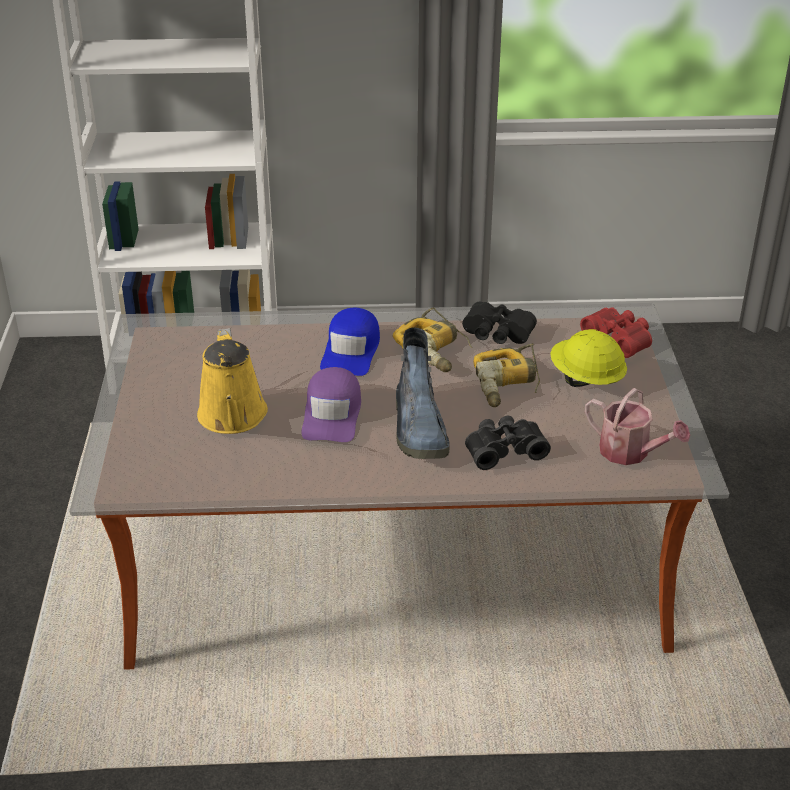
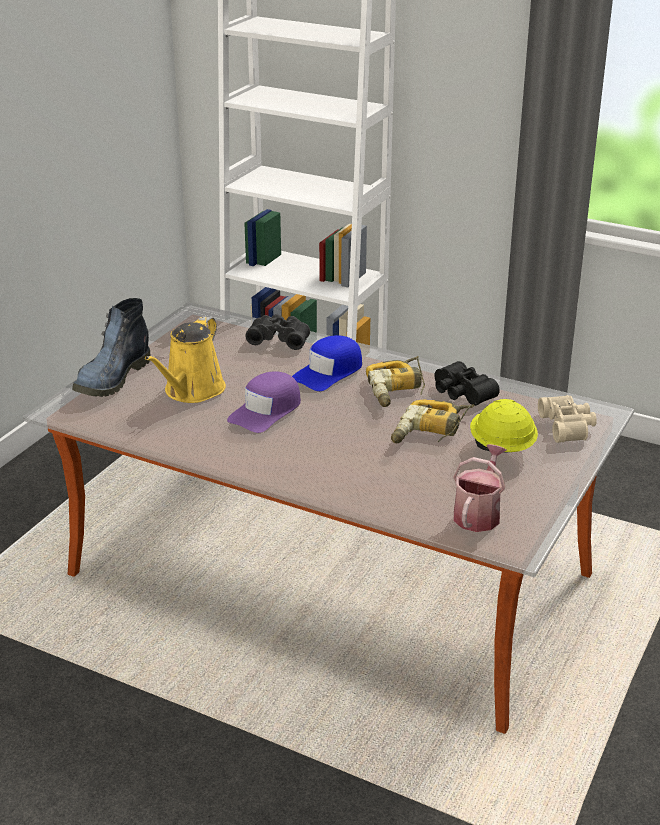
camera: 30 degrees right, 5 degrees down
(420, 430) = (322, 442): boot -> boot (112, 379)
(504, 449) = (373, 476): black binoculars -> black binoculars (279, 338)
(619, 338) = (568, 426): red binoculars -> beige binoculars
(630, 453) = (478, 513): watering can -> watering can turned 135 degrees counterclockwise

